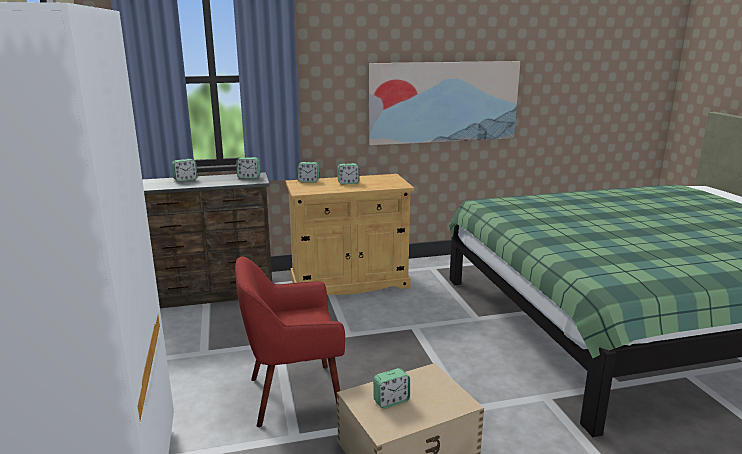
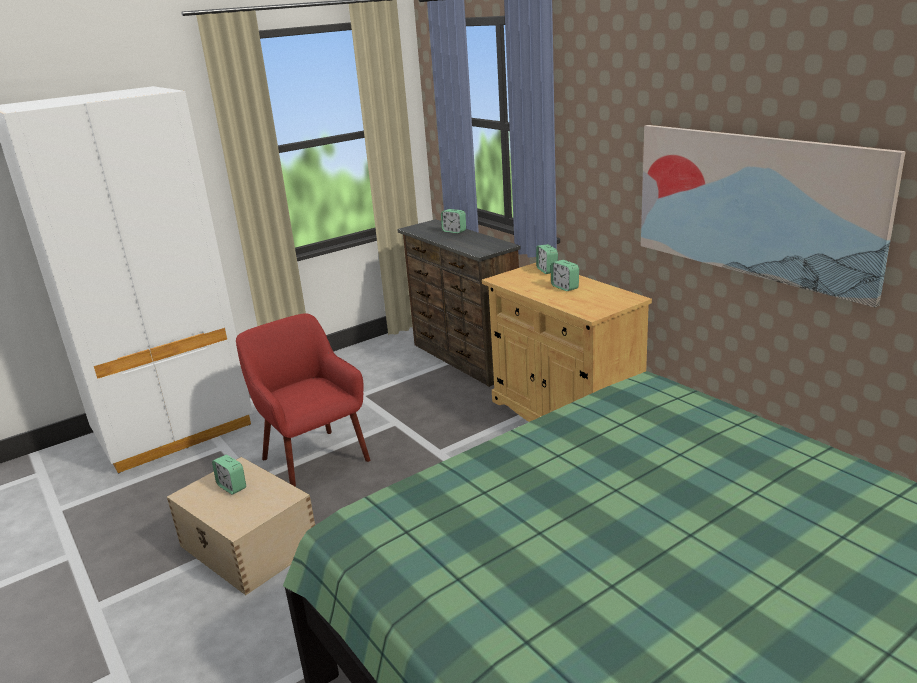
camera: 70 degrees right, 5 degrees up
(249, 177) = (490, 246): alarm clock -> none

